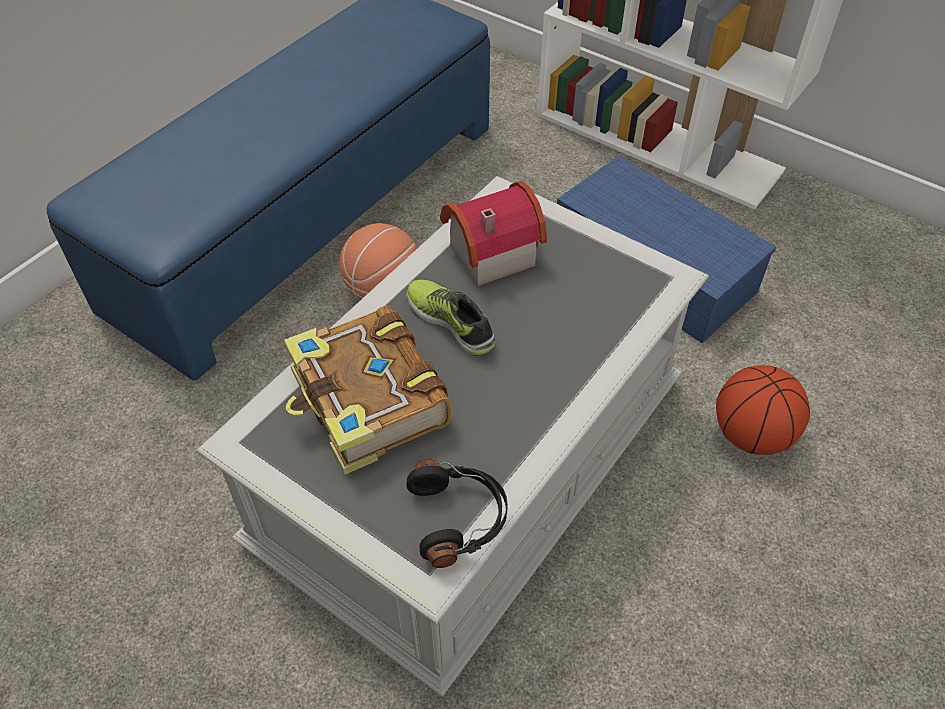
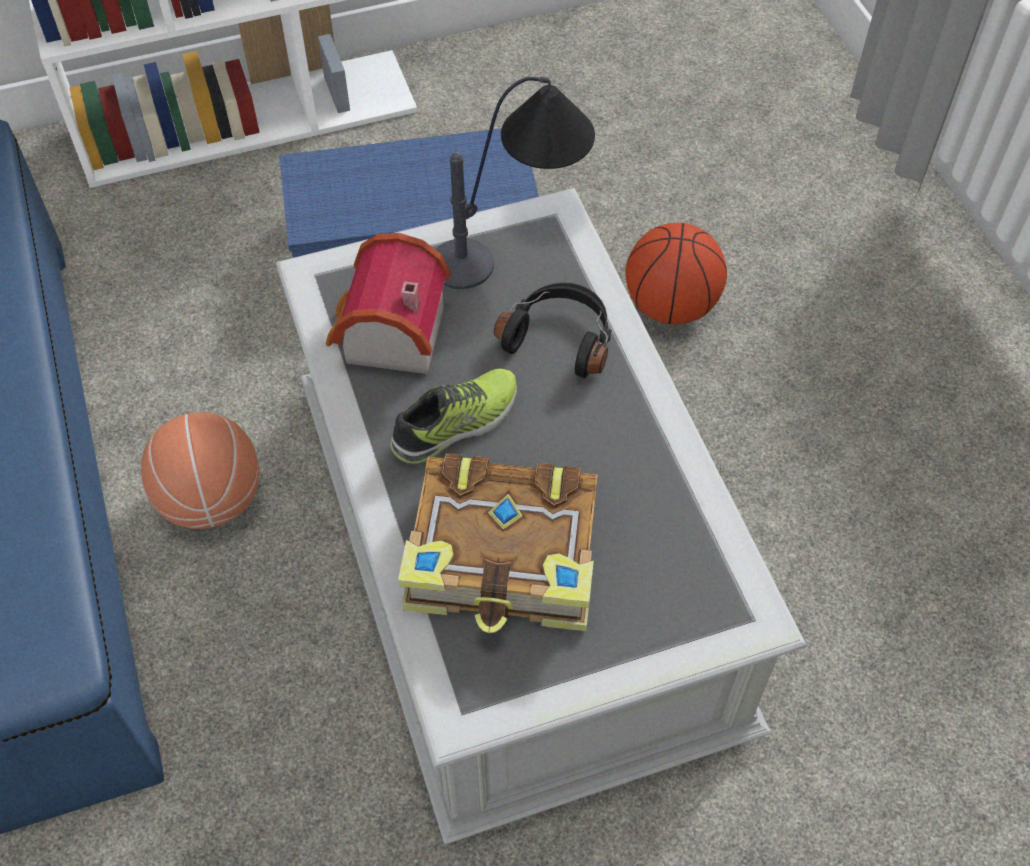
camera: 55 degrees left, 5 degrees up
(452, 321) = (457, 424): shoe -> shoe turned 150 degrees clockwise
(459, 518) = (709, 559): black headphones -> black headphones (560, 338)
(632, 266) = (514, 234): none -> table lamp

